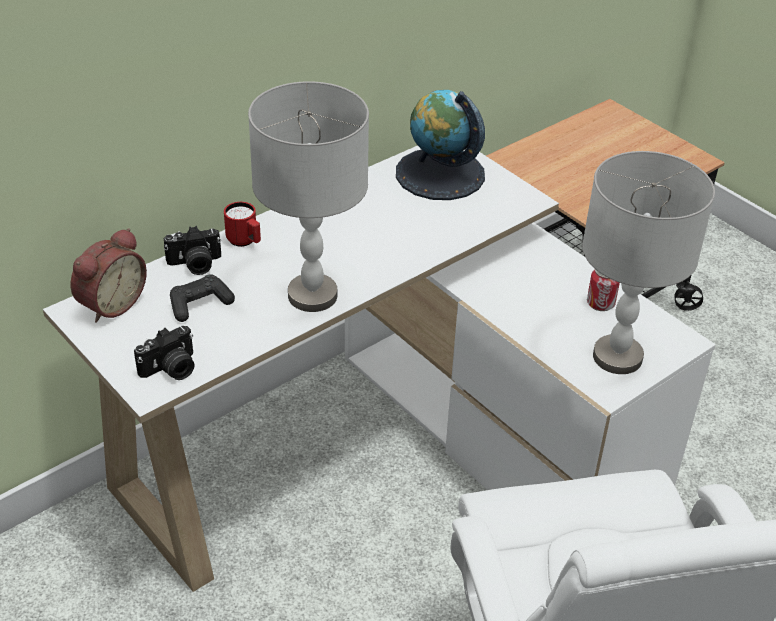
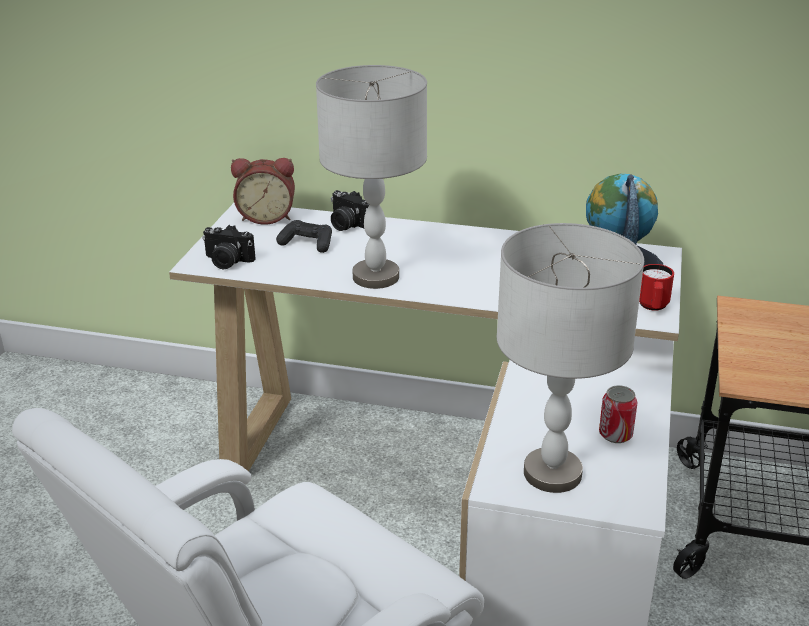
camera: 55 degrees right, 10 degrees down
(245, 242) = (399, 230): red mug -> red mug (653, 307)

